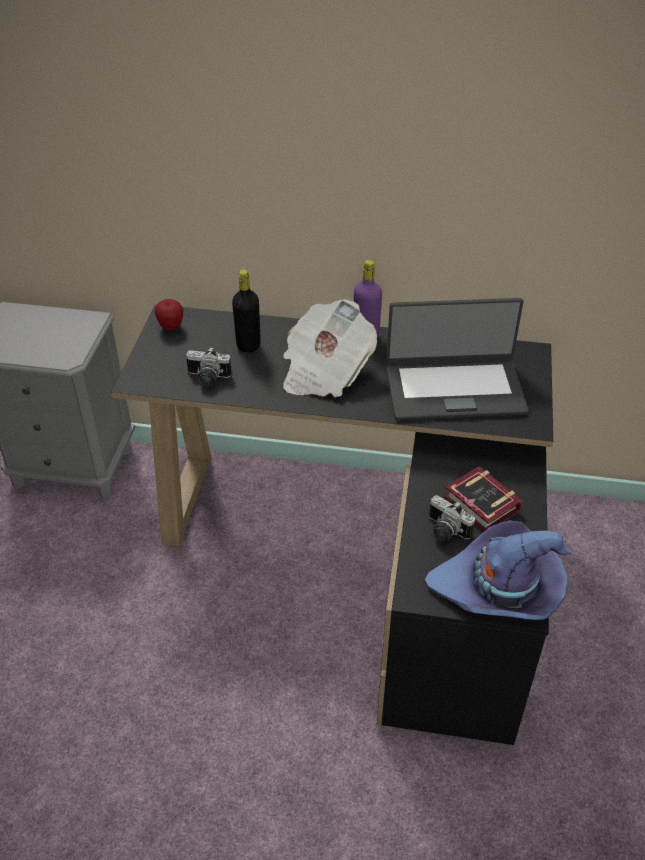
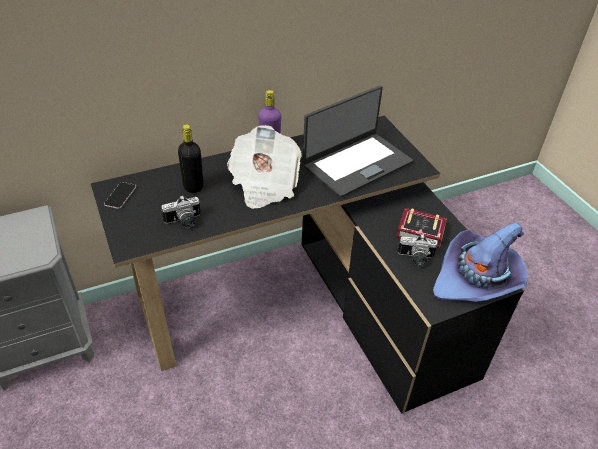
camera: 35 degrees left, 0 degrees up
(171, 327) = (120, 195): apple -> phone

